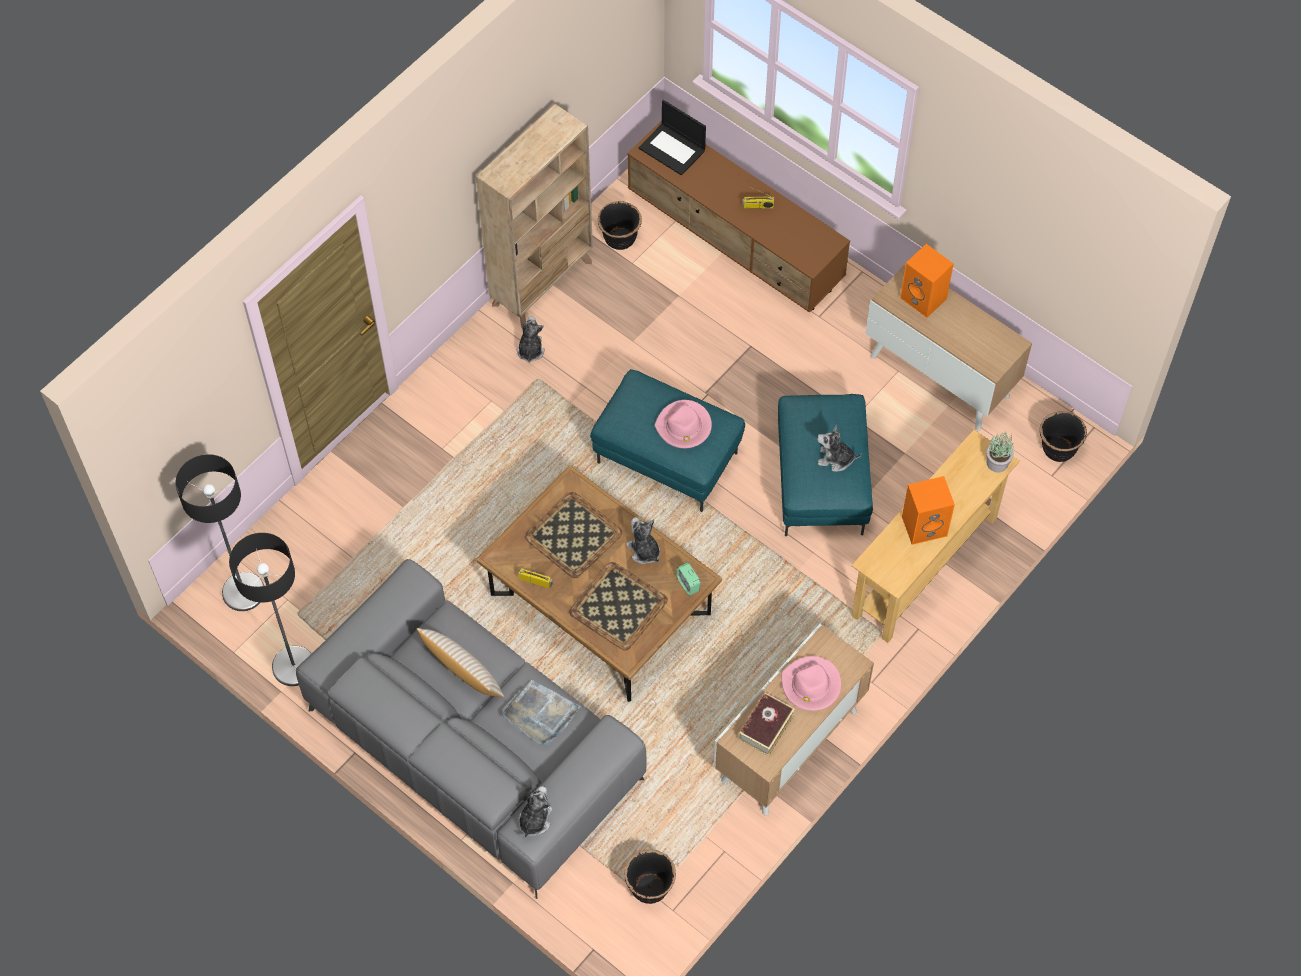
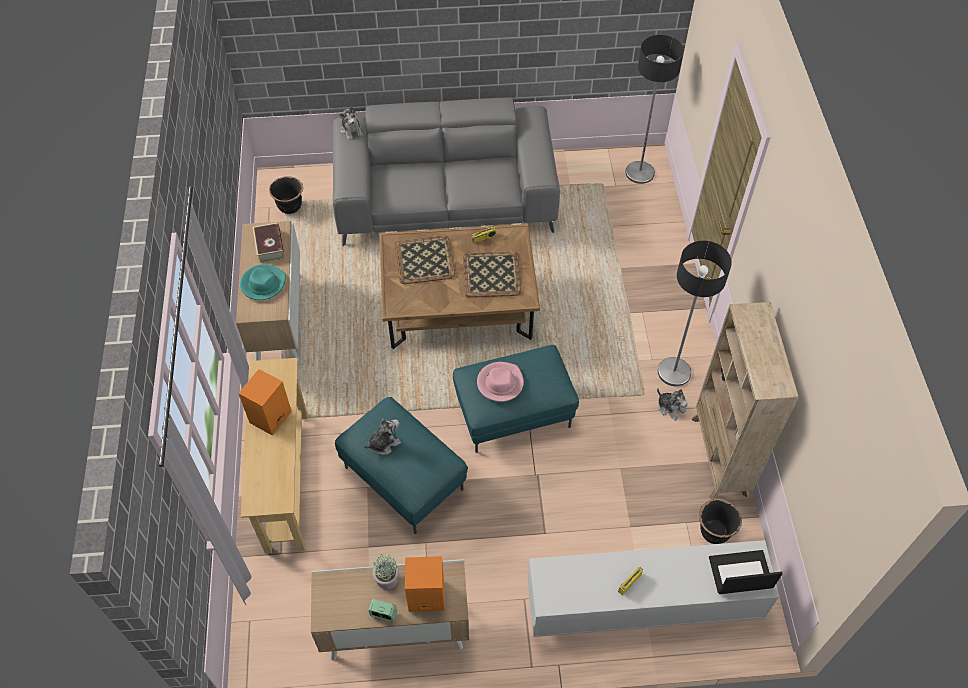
camera: 135 degrees right, 5 degrees down
(293, 666) = (573, 163): floor lamp -> floor lamp (674, 372)
(462, 671) = (470, 176): beige pillow -> none
(540, 714) = (408, 188): grey tray -> none
(644, 550) = (443, 298): plush toy -> none
(688, 584) = (398, 300): alarm clock -> alarm clock (383, 614)
(735, 242) = (641, 604): brown tv stand -> white tv stand
(811, 685) = (263, 284): pink hat -> turquoise hat
(997, 462) = (256, 501): potted plant -> potted plant (387, 579)
(1057, 450) = (260, 645): black planter -> none

